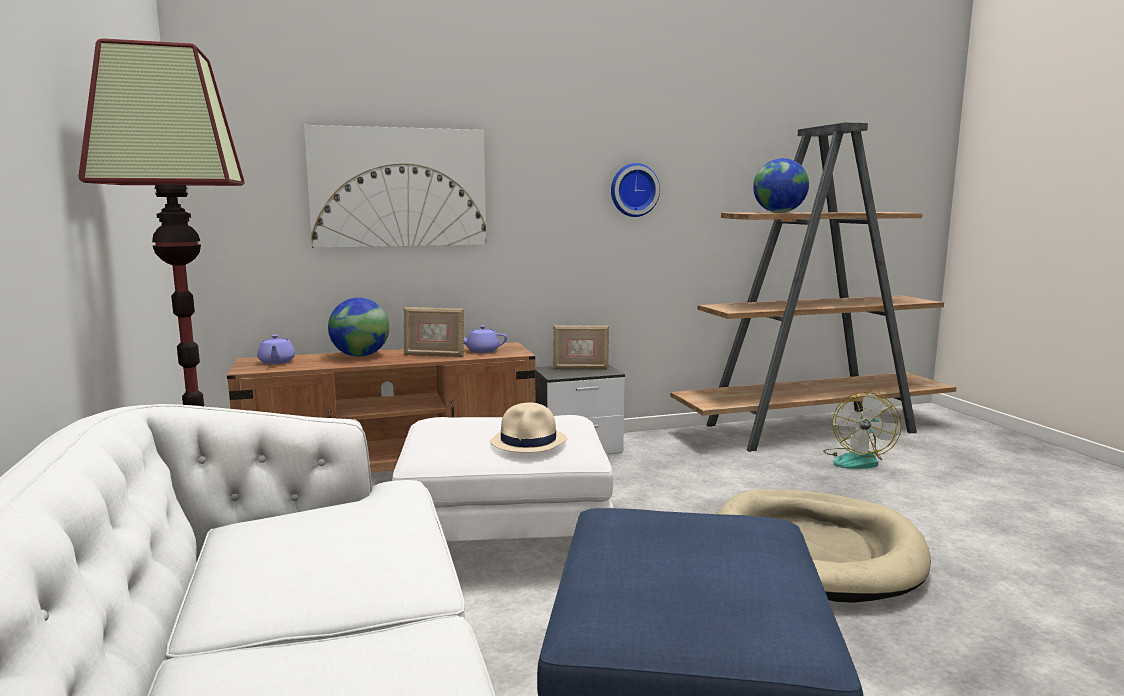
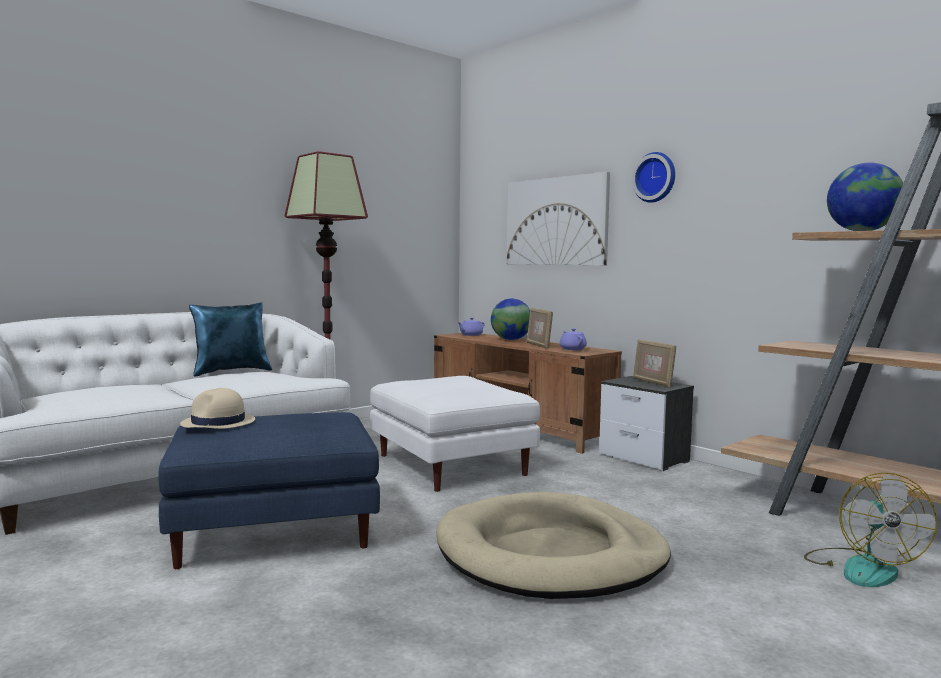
camera: 65 degrees right, 5 degrees down
(208, 554) = (231, 372): none -> blue pillow
(529, 441) = (437, 389): beige hat -> beige hat (218, 423)
(633, 190) = (736, 214): wall clock -> wall clock (655, 177)
(858, 460) = (862, 567): fan -> fan turned 90 degrees counterclockwise

